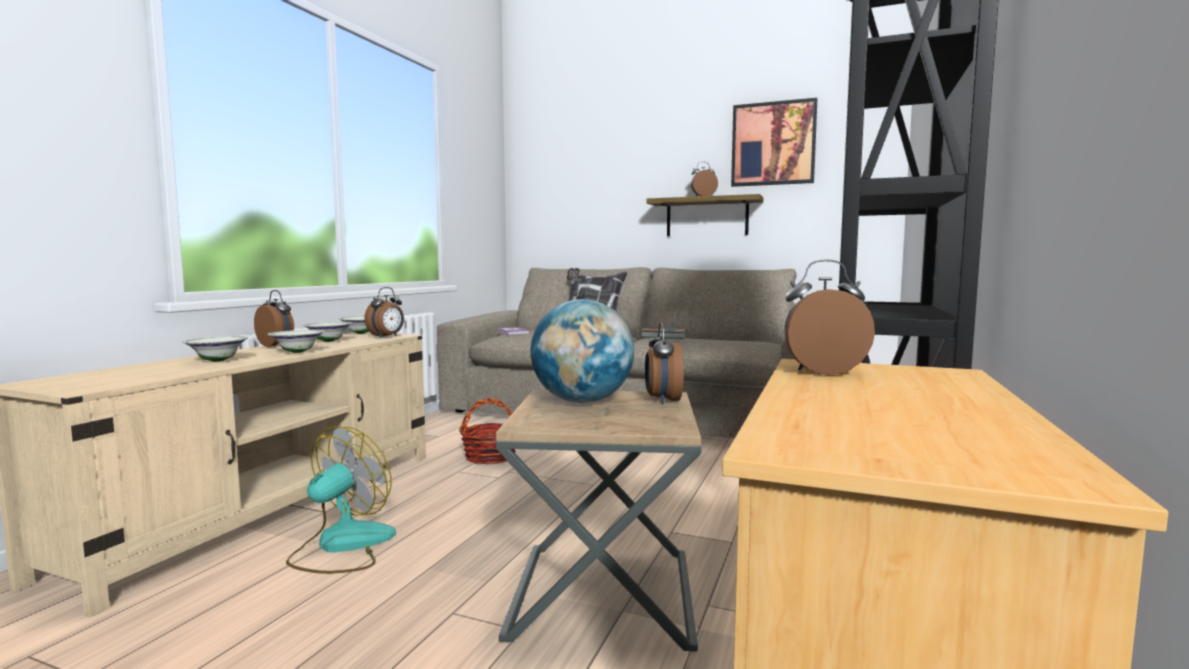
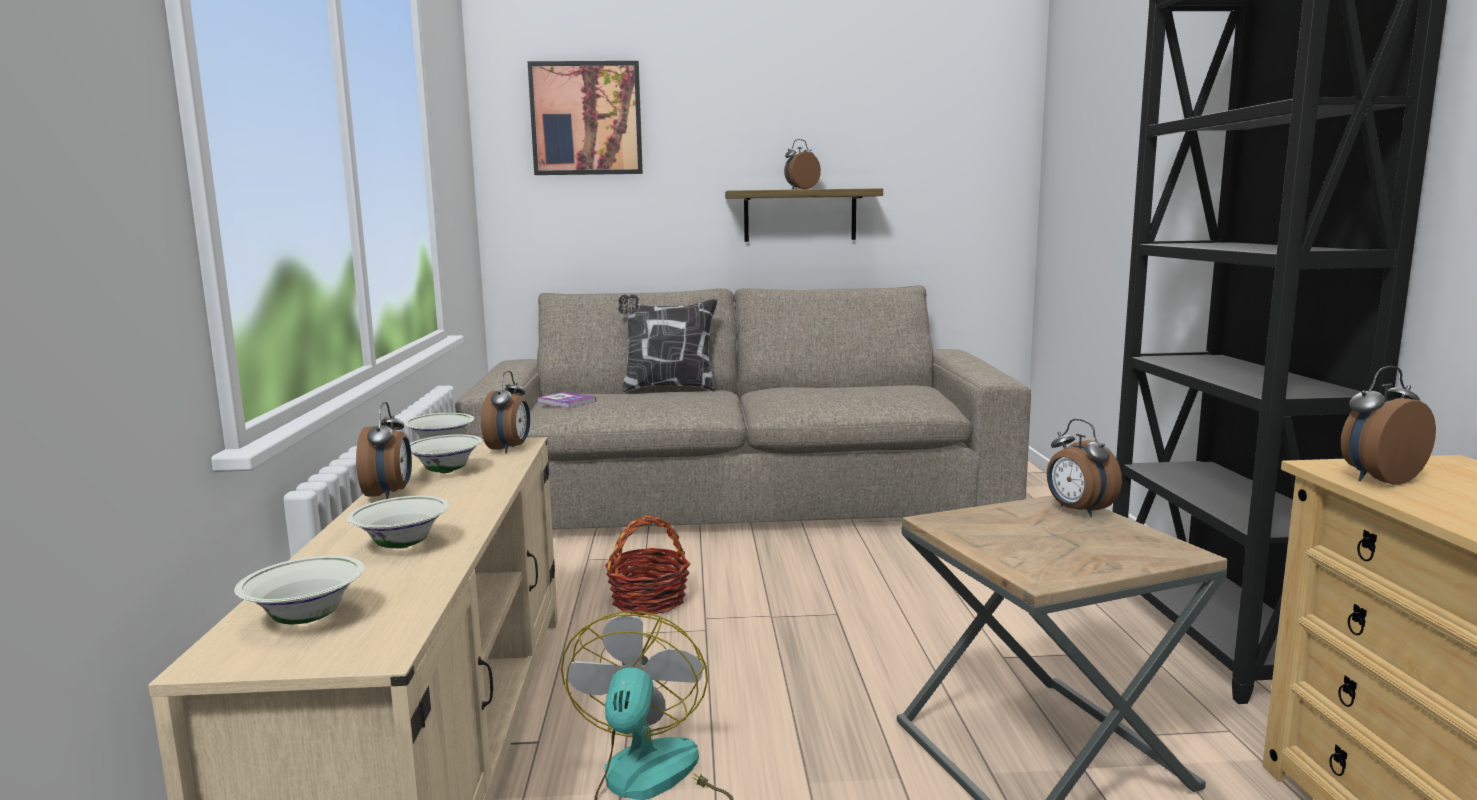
camera: 25 degrees left, 5 degrees up
(277, 345) = (389, 494): alarm clock -> alarm clock turned 75 degrees clockwise
(297, 352) = (475, 505): white bowl -> white bowl (306, 619)
(582, 401) = (1007, 529): globe -> none
(664, 336) = (793, 390): book -> none
(773, 144) = (885, 119): picture -> picture (586, 119)

